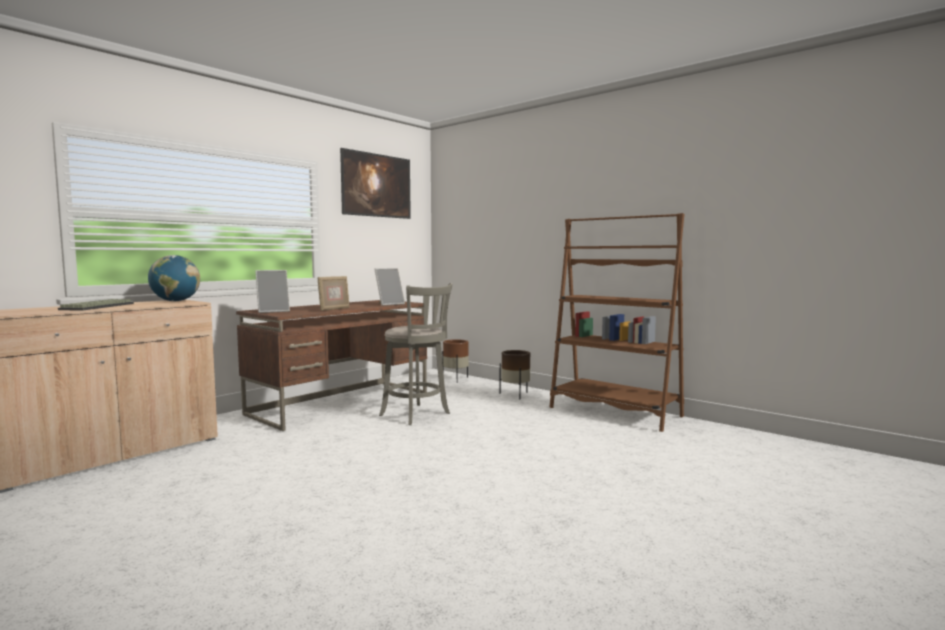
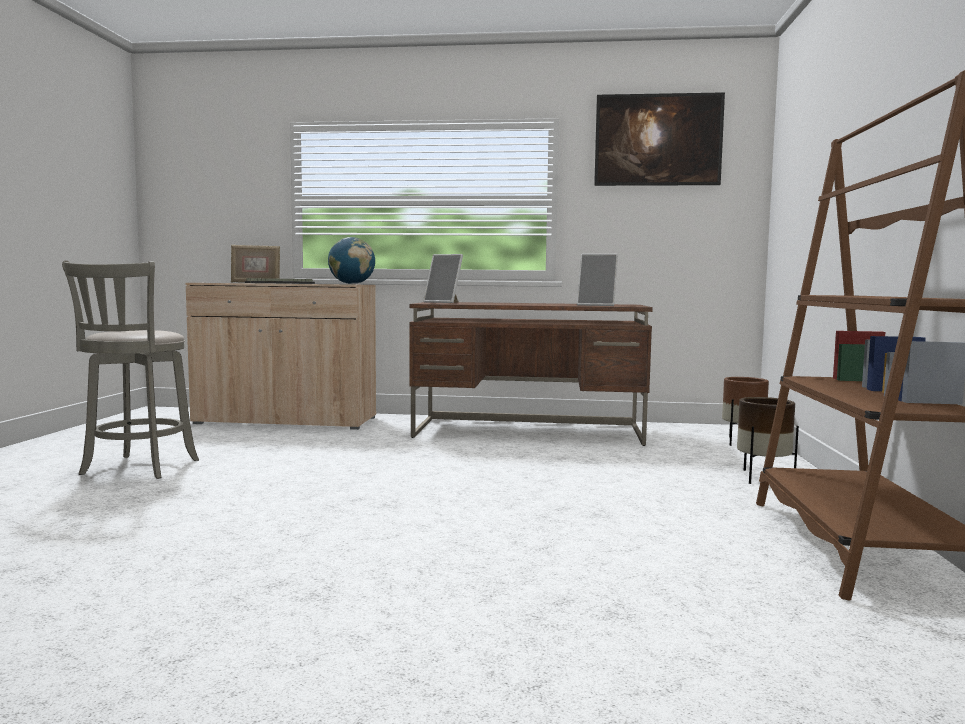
camera: 55 degrees right, 0 degrees up
(334, 309) = (502, 304): picture frame -> picture frame (255, 283)
(417, 415) = (559, 460): grey stool -> grey stool (137, 468)

